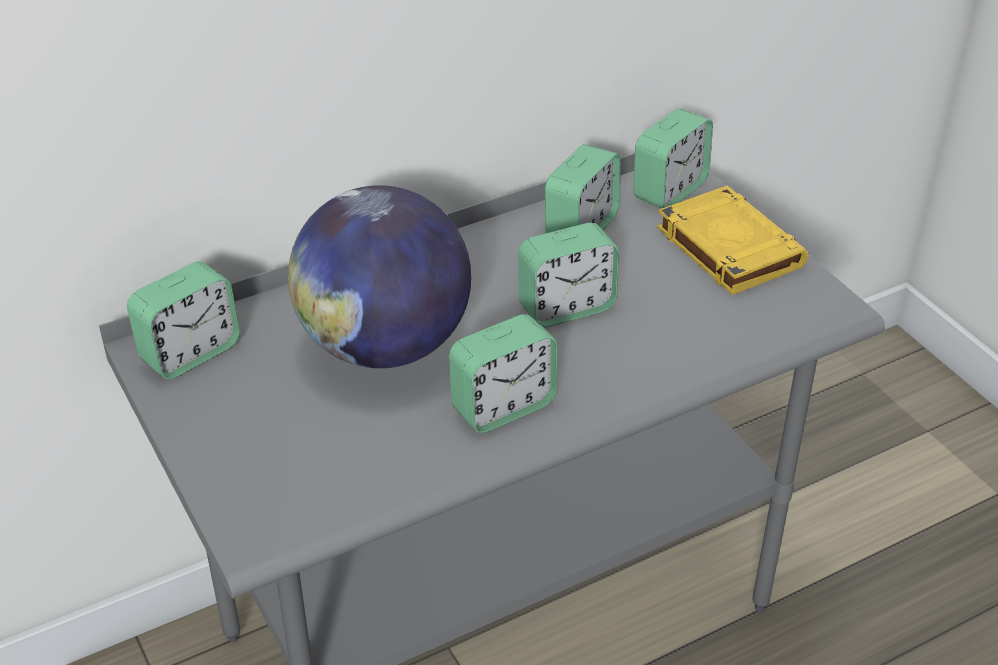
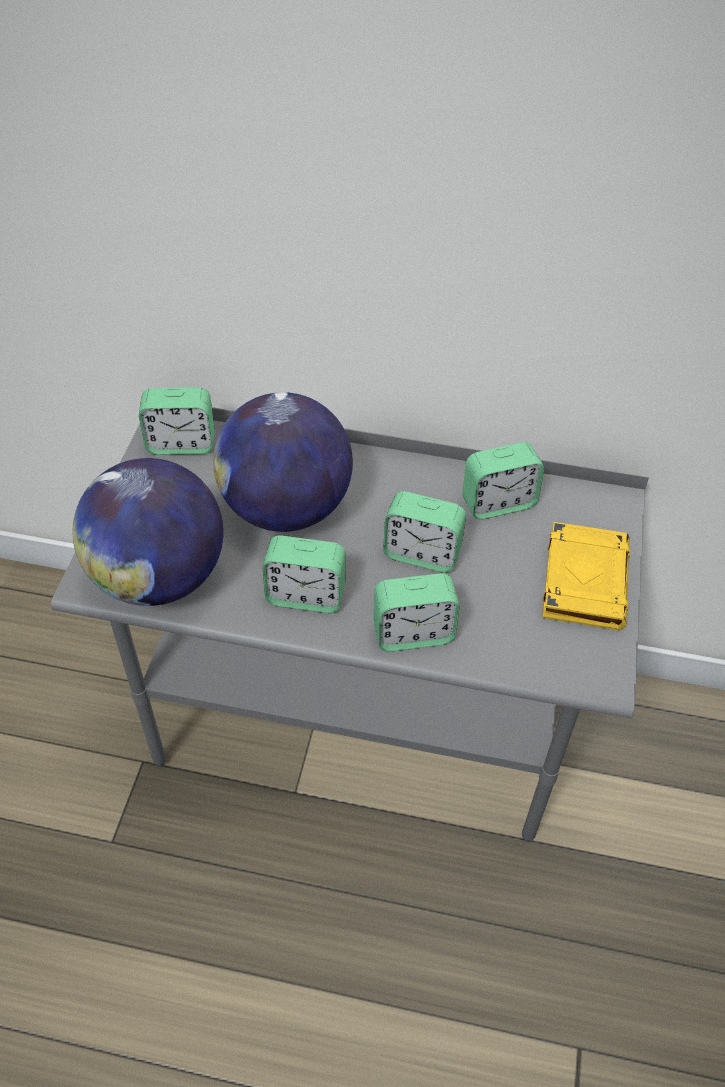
camera: 40 degrees right, 10 degrees up
(328, 484) = (159, 577): none -> globe
(669, 190) = (594, 511): alarm clock -> alarm clock (413, 633)

